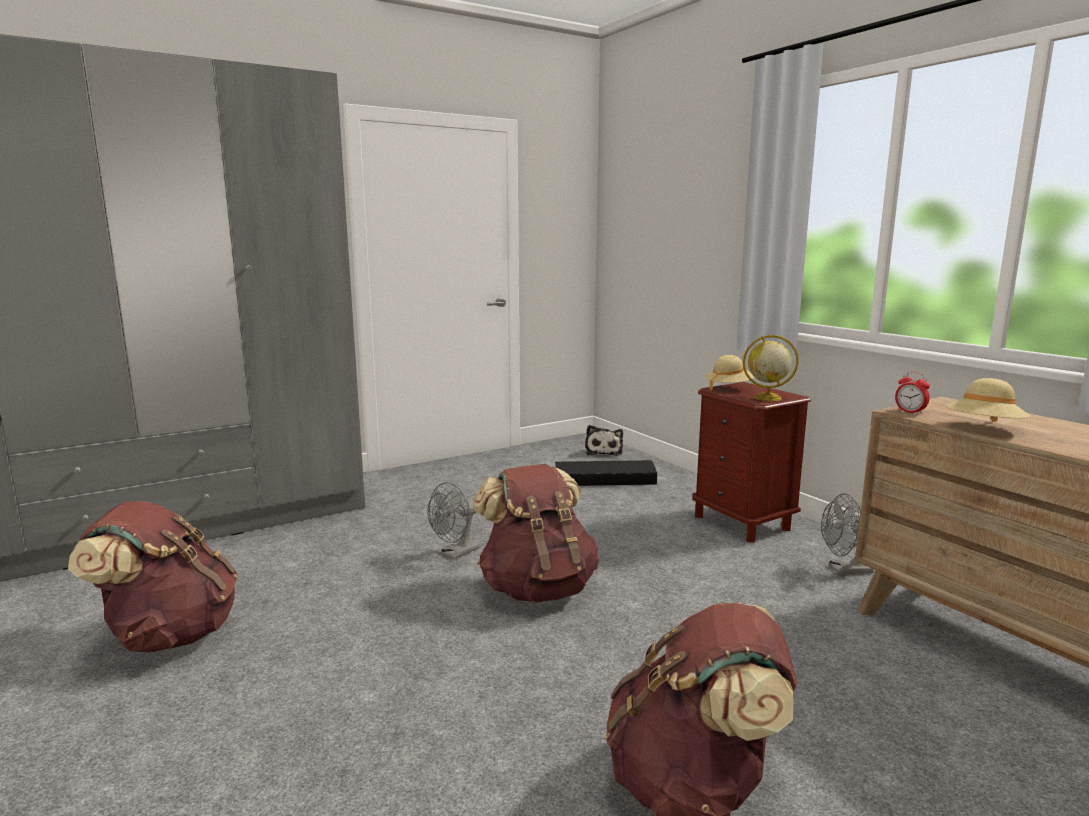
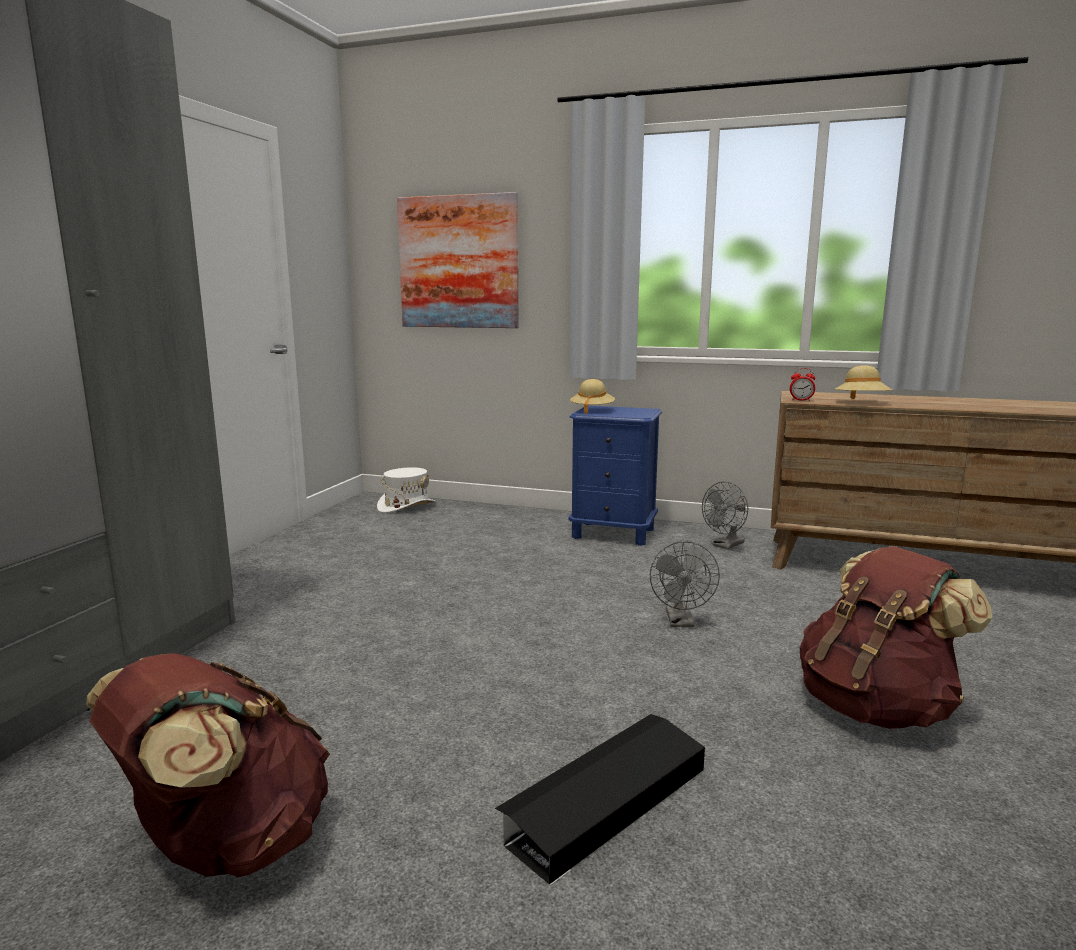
camera: 40 degrees left, 0 degrees up
(456, 554) = (427, 630): grey fan -> grey fan (681, 622)
(537, 588) = (553, 630): brown backpack -> none
(603, 451) = (407, 506): plush toy -> white hat
(604, 480) = (450, 529): black storage box -> black storage box (605, 803)
(667, 228) = (458, 262): none -> picture
(741, 522) = (613, 533): brown nightstand -> blue nightstand
(766, 398) = (638, 413): globe -> none

